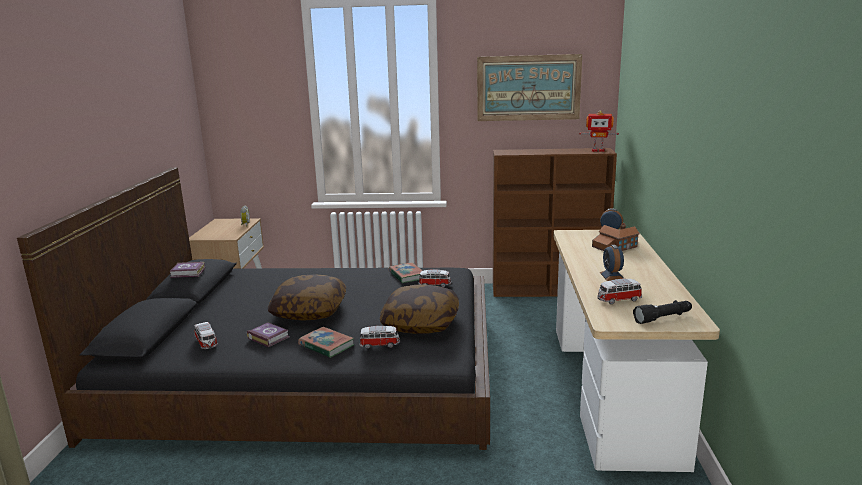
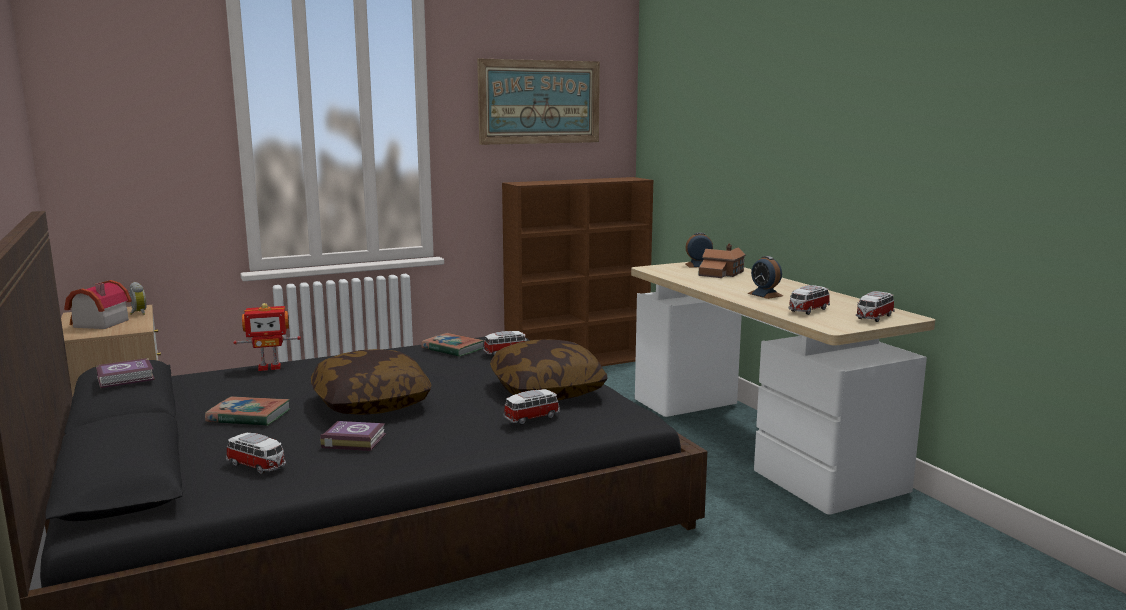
camera: 30 degrees left, 5 degrees down
(218, 230) = (97, 324): none -> toy house
(326, 345) = (456, 433): book -> book (249, 416)
(598, 150) = (627, 178): toy robot -> toy robot (269, 367)
(663, 318) = (874, 317): black flashlight -> toy car

